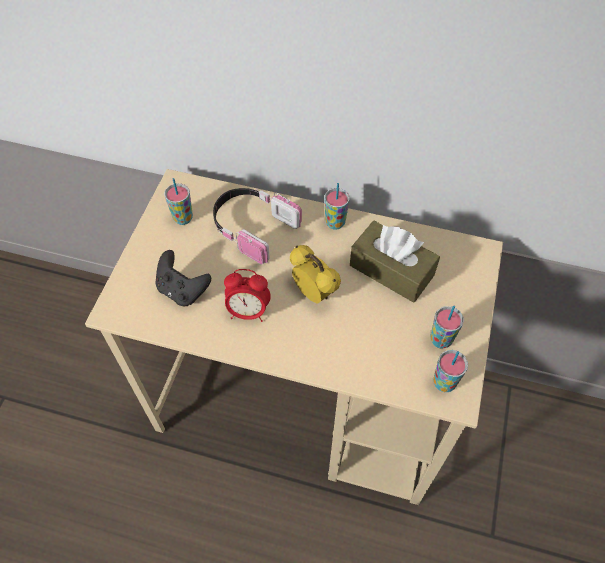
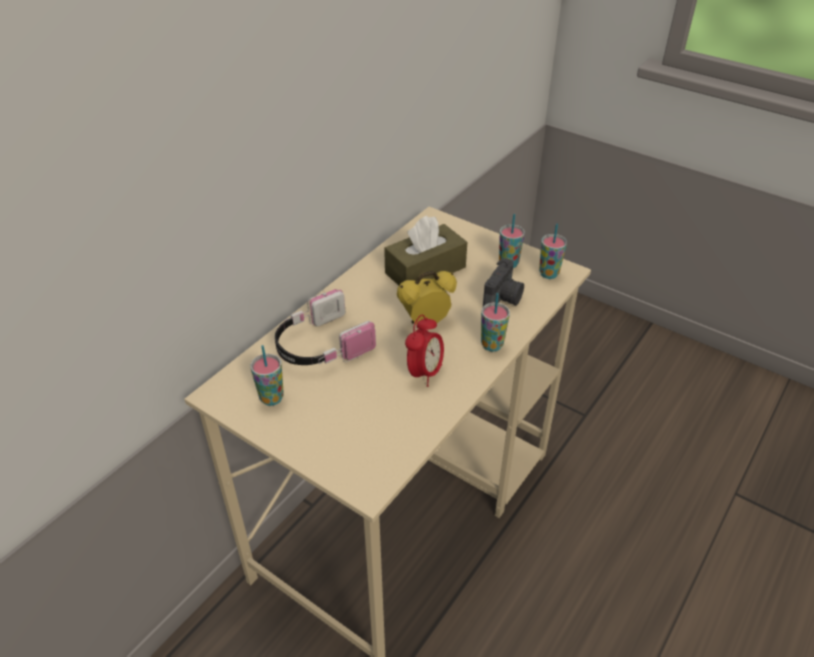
camera: 70 degrees left, 15 degrees down
(182, 290) = (372, 418): black game controller -> none
(335, 223) = (351, 289): cup -> cup (492, 345)
(380, 349) = (503, 299): none -> camera

